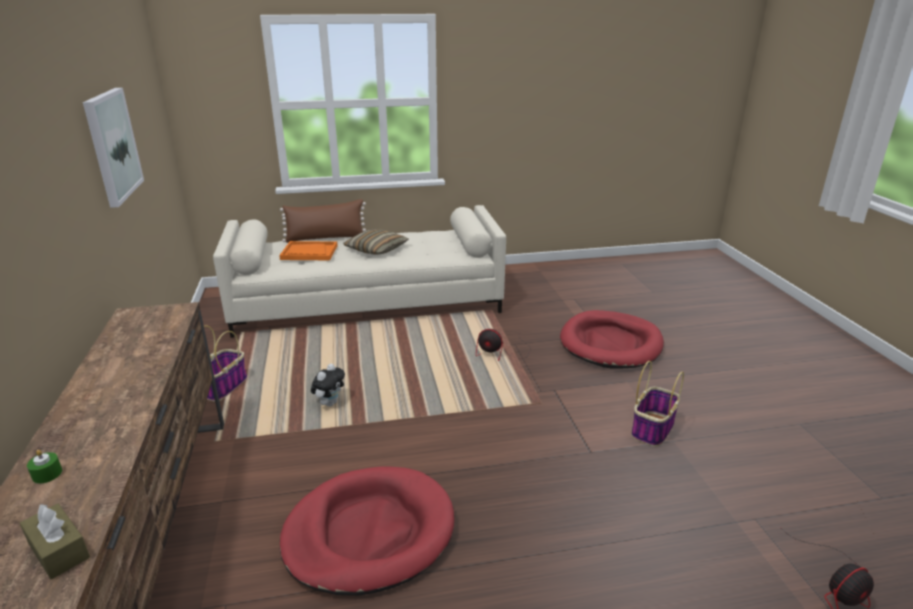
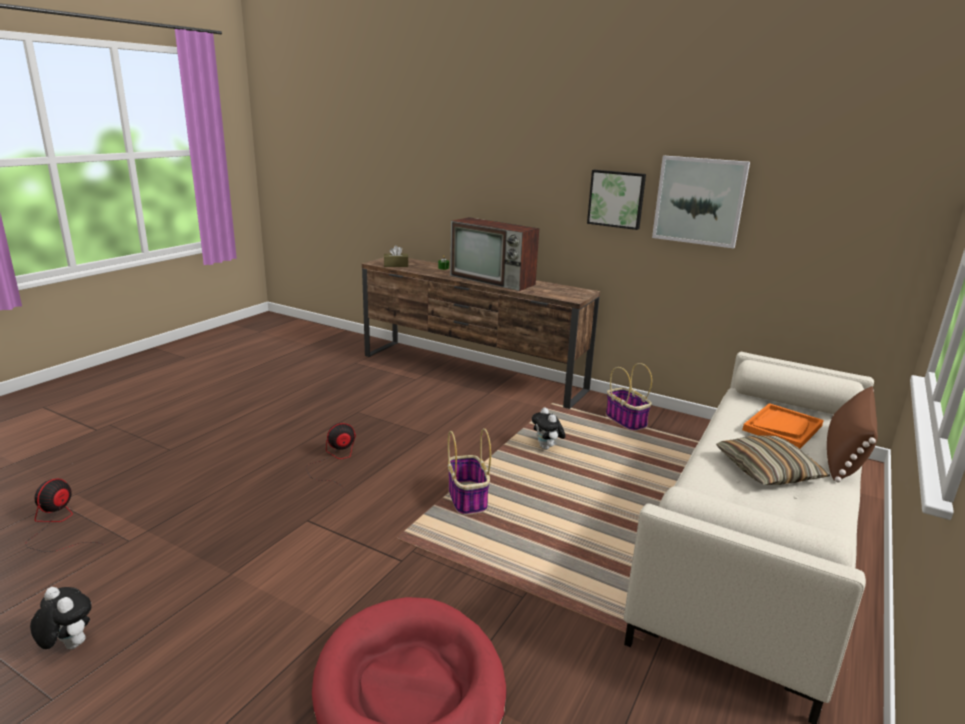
camera: 130 degrees right, 5 degrees down
(79, 180) = (616, 199): none -> picture
(120, 386) = (493, 280): none -> television
(369, 533) = (396, 416): red dog bed -> none
(501, 352) = (515, 572): fan -> fan (335, 461)
(652, 428) = (260, 575): basket -> basket (468, 499)
(797, 449) = (67, 646): none -> plush toy

